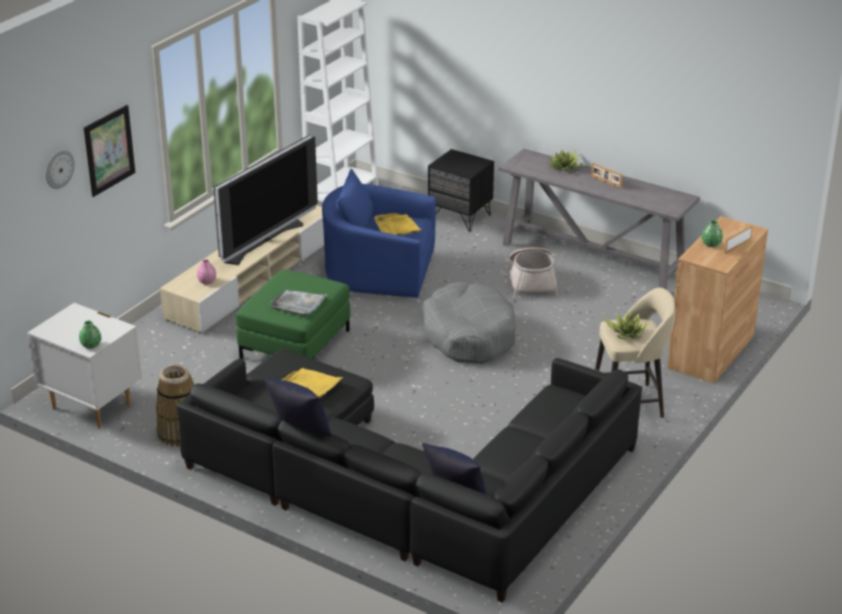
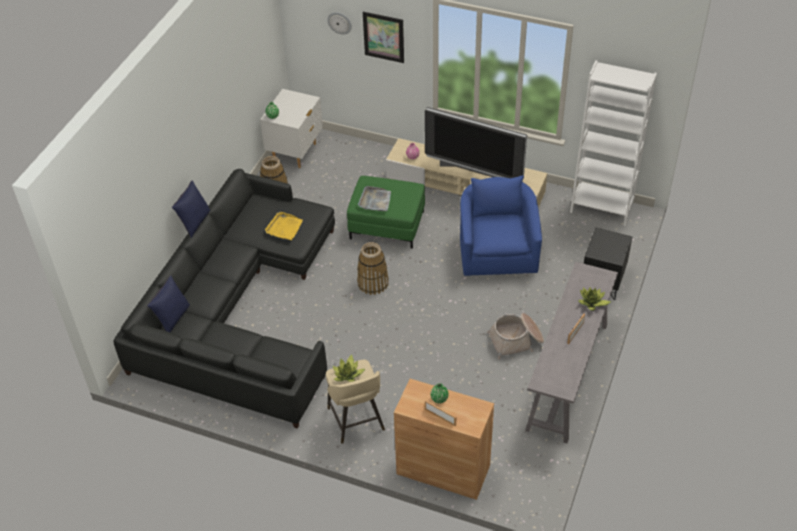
camera: 80 degrees right, 15 degrees up
(396, 227) = (500, 230): yellow tray -> none
(399, 367) = (373, 283): none -> basket
(469, 336) = (424, 314): grey dog bed -> none

